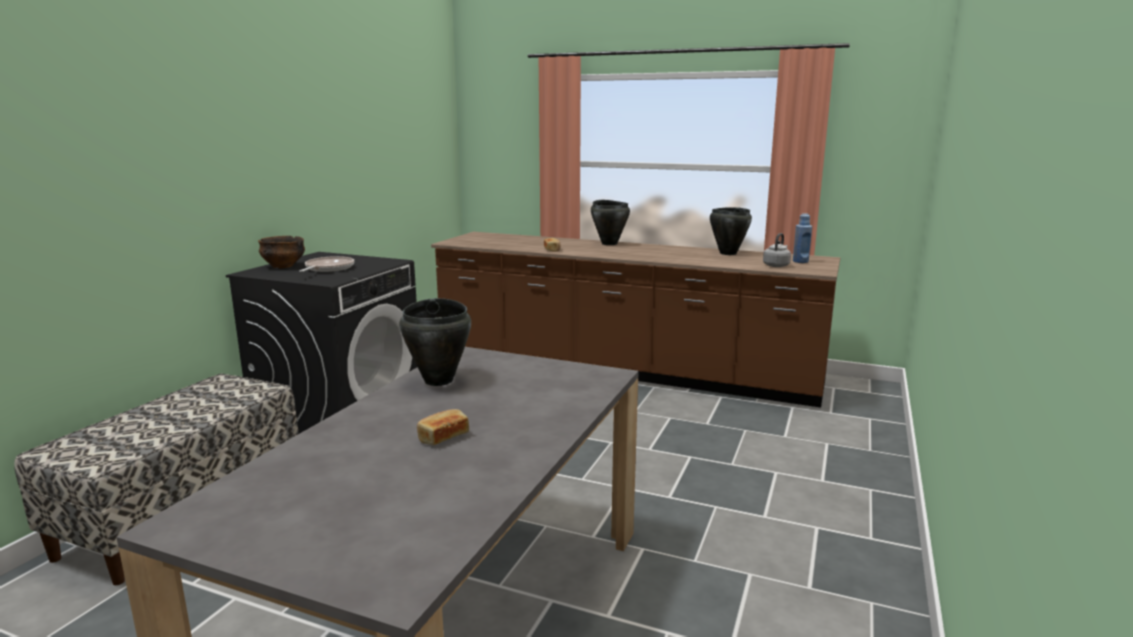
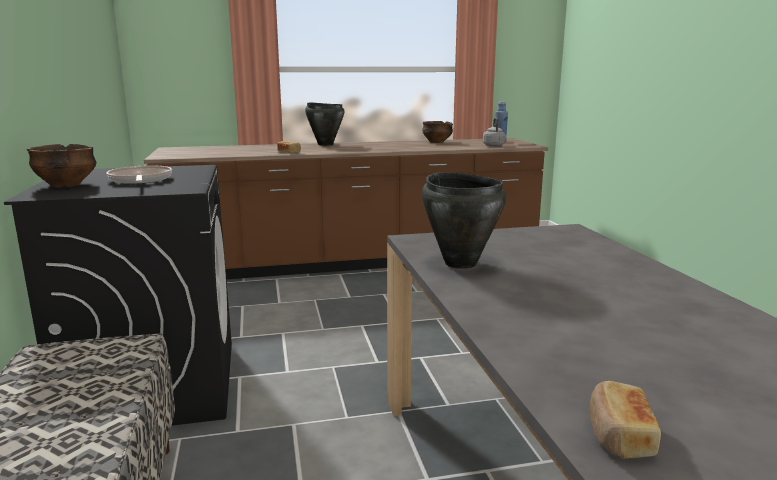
camera: 35 degrees left, 0 degrees up
(442, 437) = (601, 302): bread -> bread (618, 435)
(727, 253) = (437, 142): black cooking pot -> bowl

